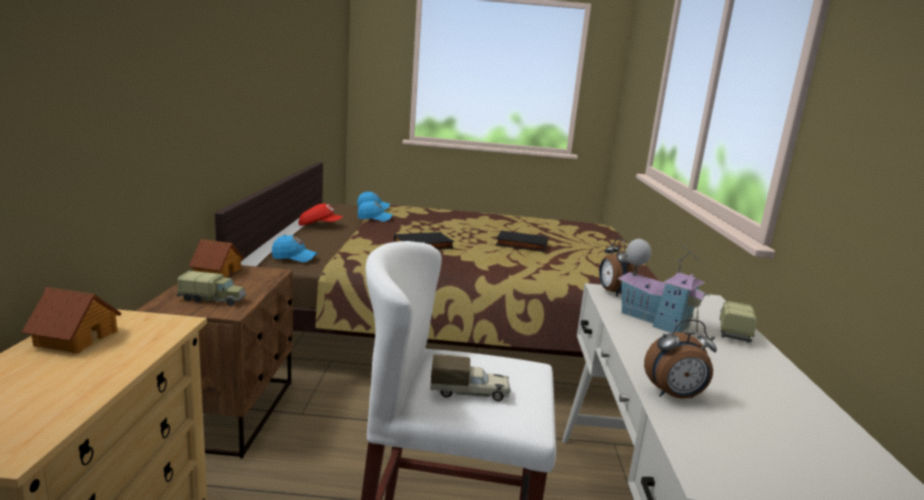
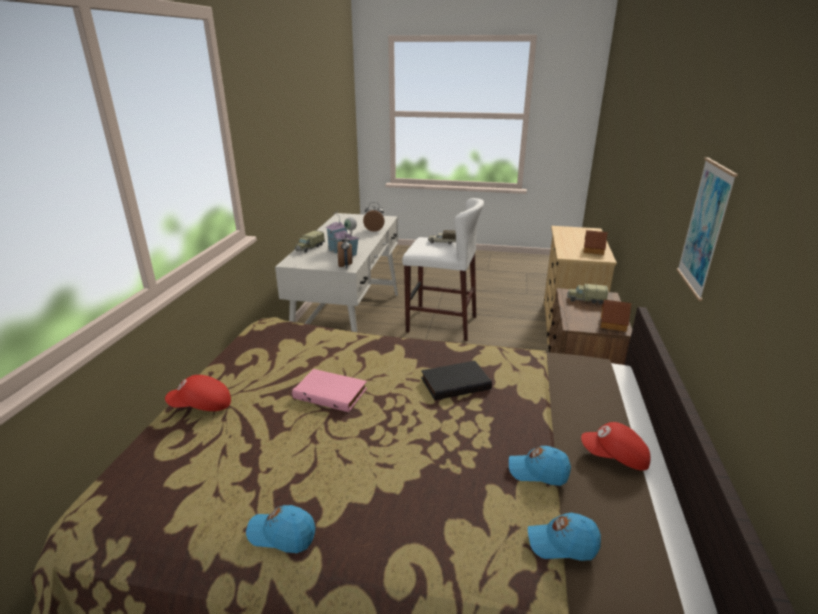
camera: 170 degrees left, 10 degrees up
(242, 84) = (705, 228): none -> picture
(294, 257) = (583, 366): blue cap -> blue cap (282, 534)
(521, 245) = (331, 392): black book -> pink book
(606, 244) = (201, 406): none -> red cap

